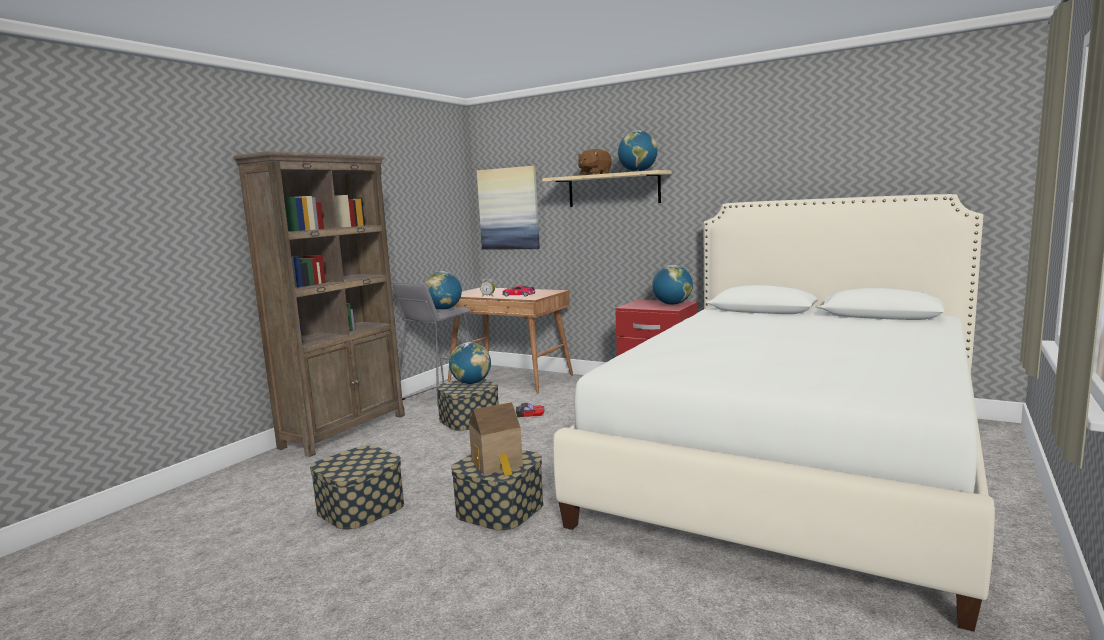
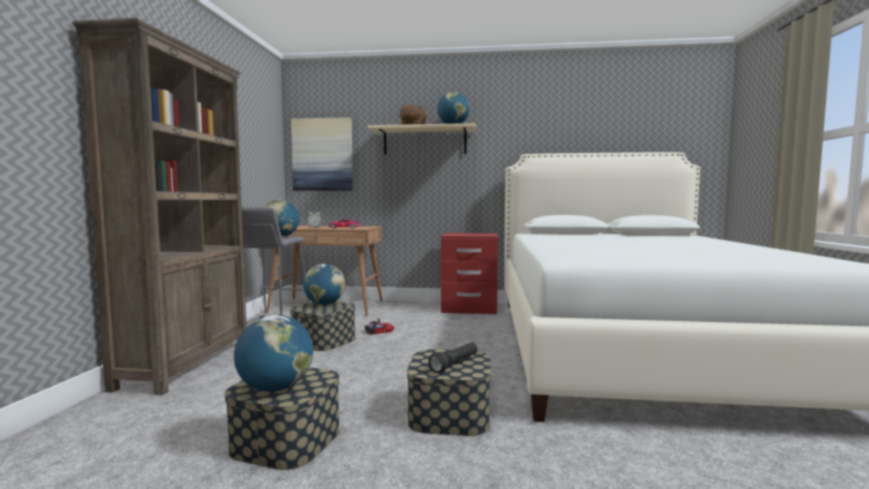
camera: 25 degrees left, 5 degrees down
(498, 464) = (455, 364): toy house -> black flashlight
(672, 304) = (482, 233): globe -> globe (275, 388)

